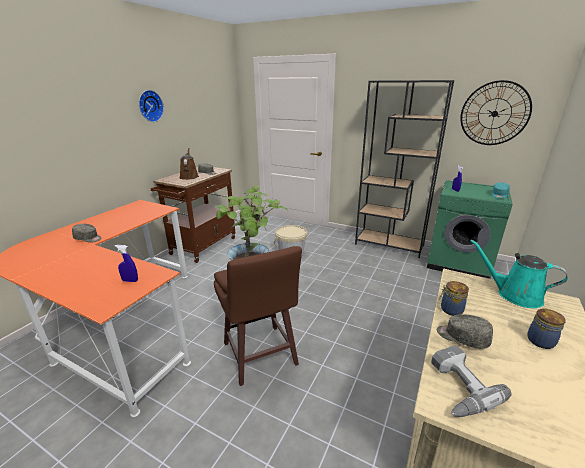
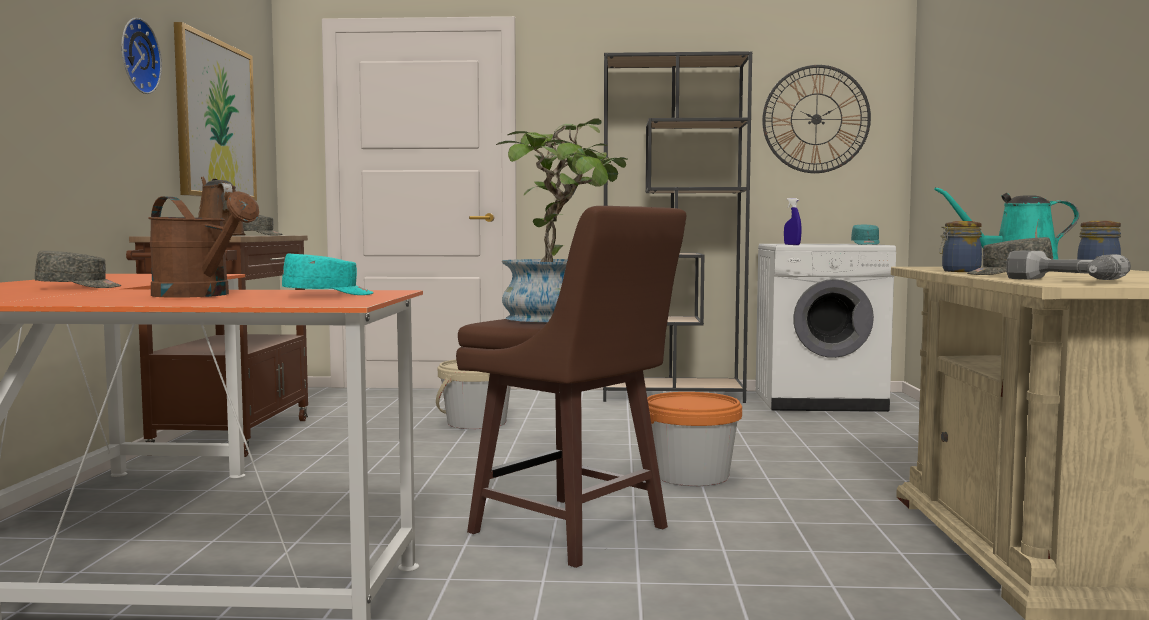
camera: 25 degrees left, 20 degrees down
(92, 272) = (200, 295): none -> brown watering can
(130, 281) = (328, 294): blue spray bottle -> turquoise cap
(200, 117) = (215, 119): none -> picture
(342, 321) = (691, 475): none -> orange bucket
(458, 264) = (820, 402): green washing machine -> white washing machine

